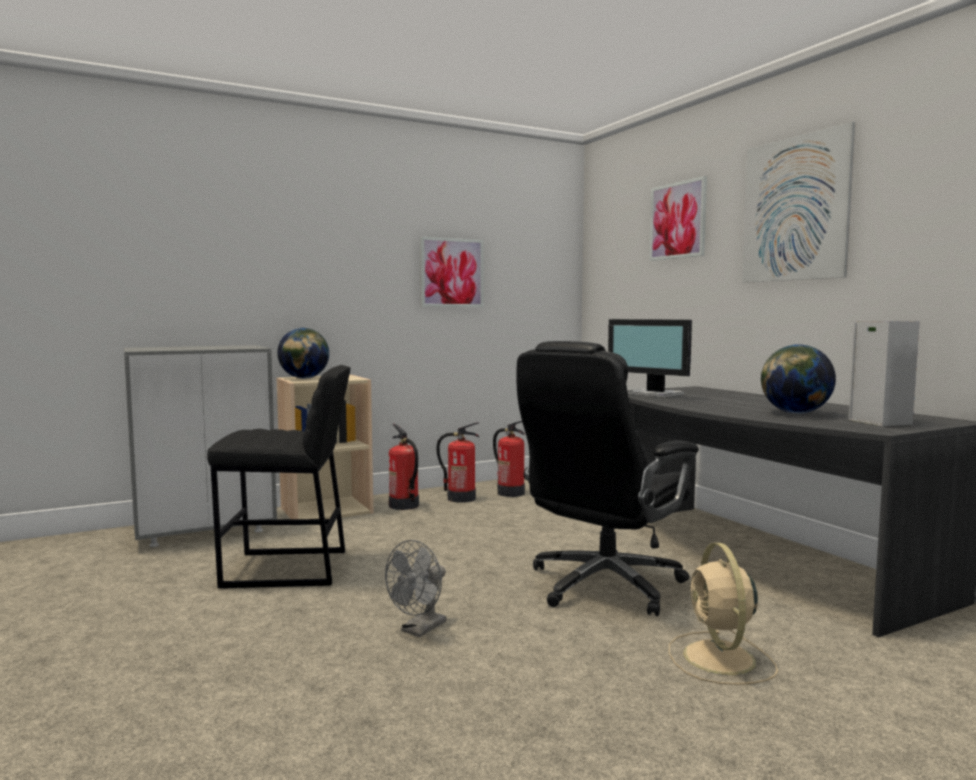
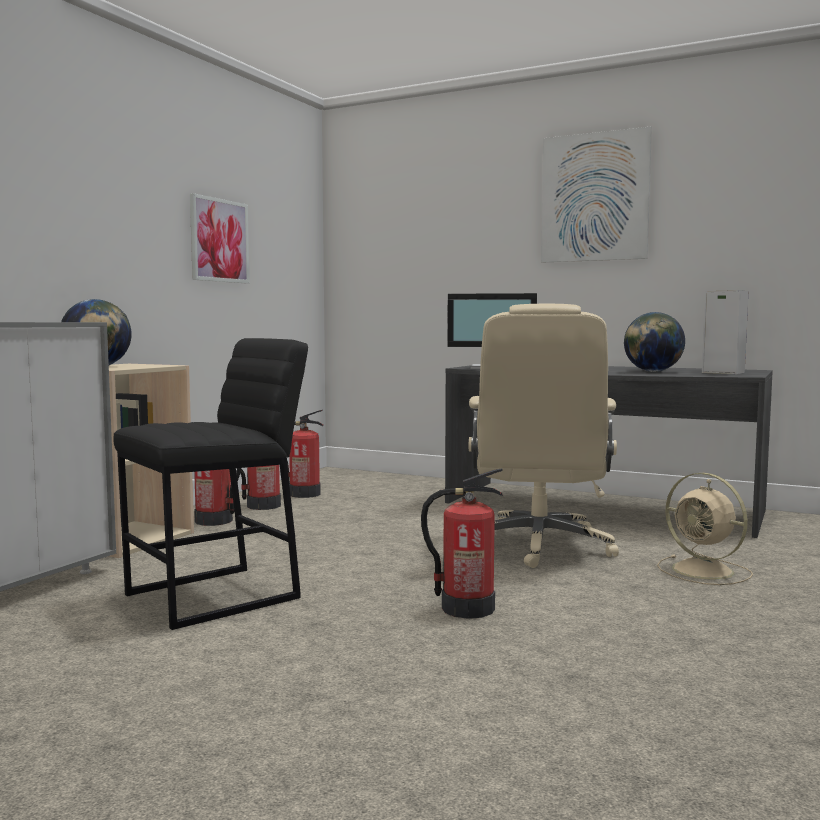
camera: 35 degrees left, 0 degrees up
(419, 630) = (466, 608): grey fan -> fire extinguisher
(603, 585) = (538, 546): black office chair -> beige office chair
(678, 220) = (459, 200): picture -> none

